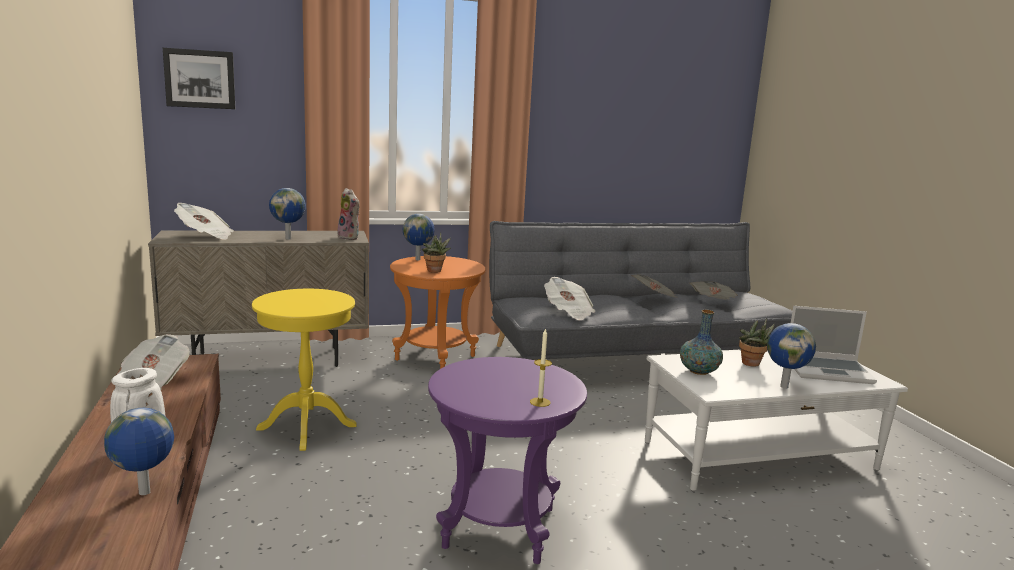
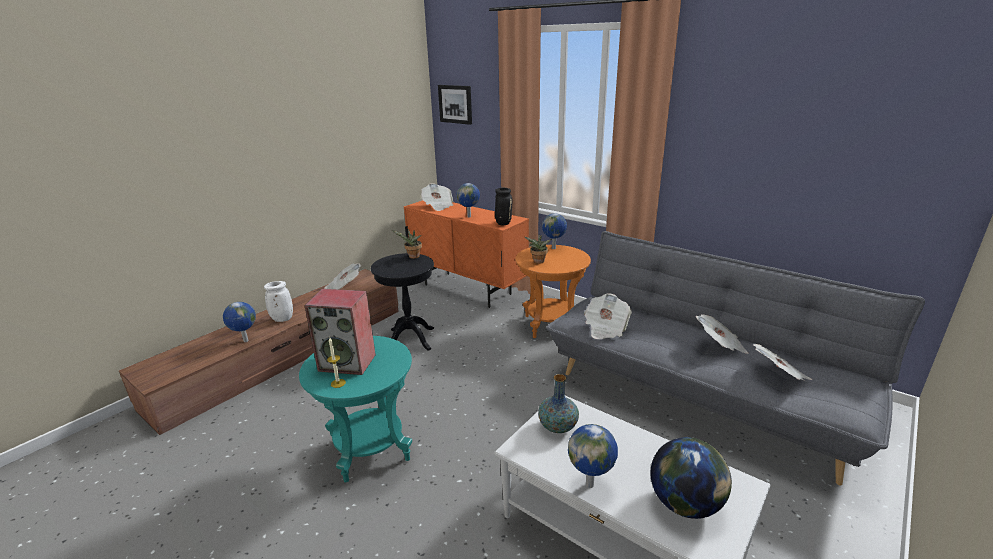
camera: 55 degrees right, 10 degrees up
(269, 360) = (467, 289): beige cabinet -> orange cabinet
(307, 427) = (410, 339): yellow side table -> black side table
(350, 237) = (503, 223): plush toy -> black vase
(498, 387) = (348, 362): none -> speaker
(499, 528) = (370, 450): purple side table -> turquoise side table
(752, 364) = (622, 450): potted plant -> potted plant (413, 257)
(828, 370) = (685, 504): laptop -> globe

